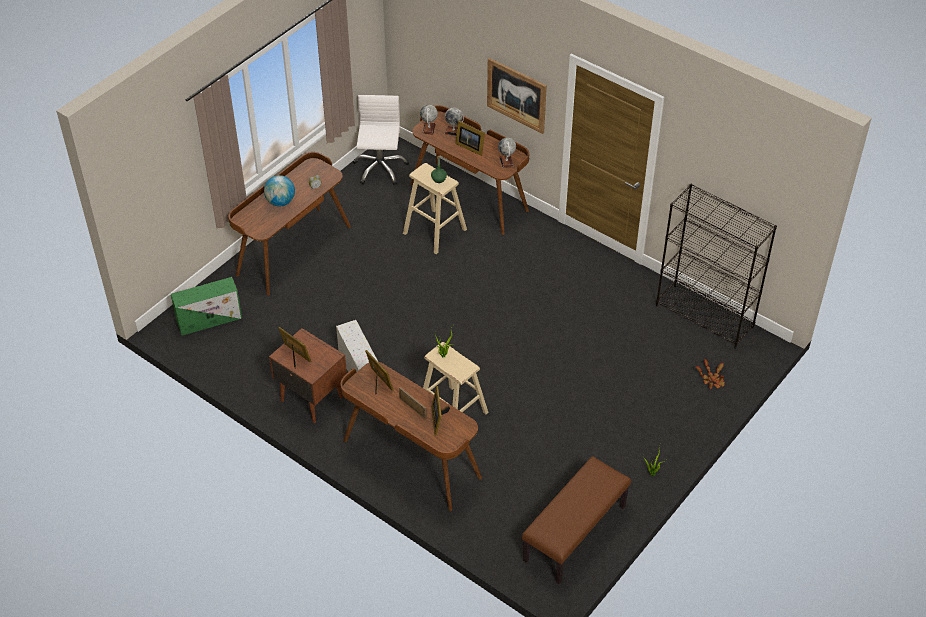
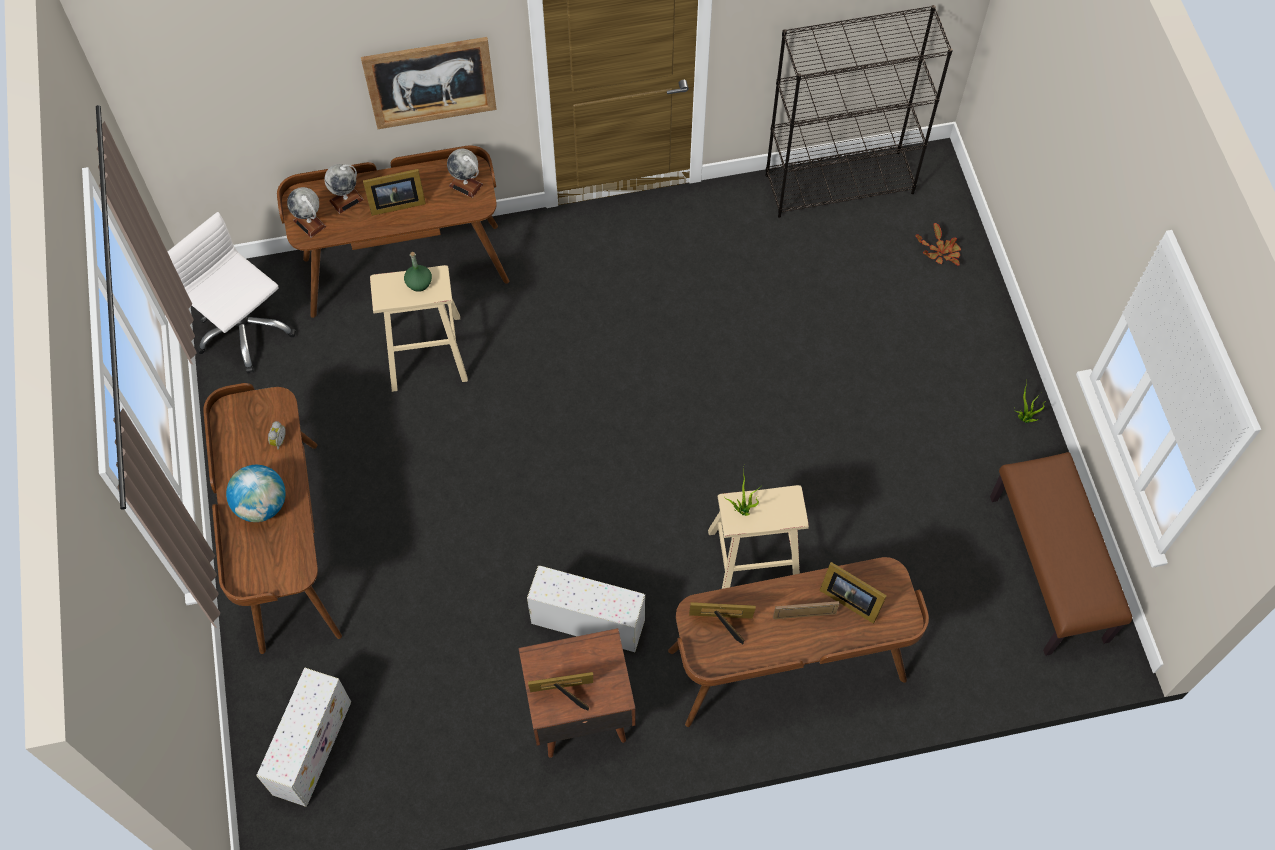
camera: 50 degrees left, 15 degrees up
(210, 319) = (313, 746): green storage box -> white storage box

